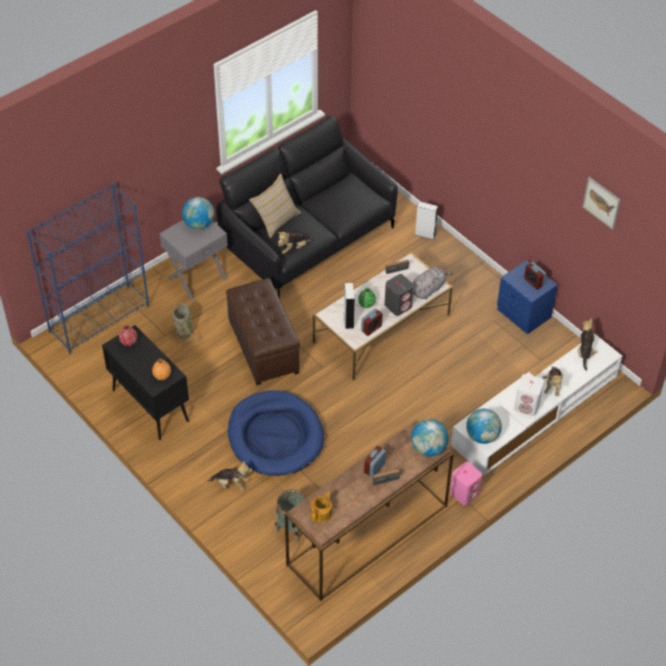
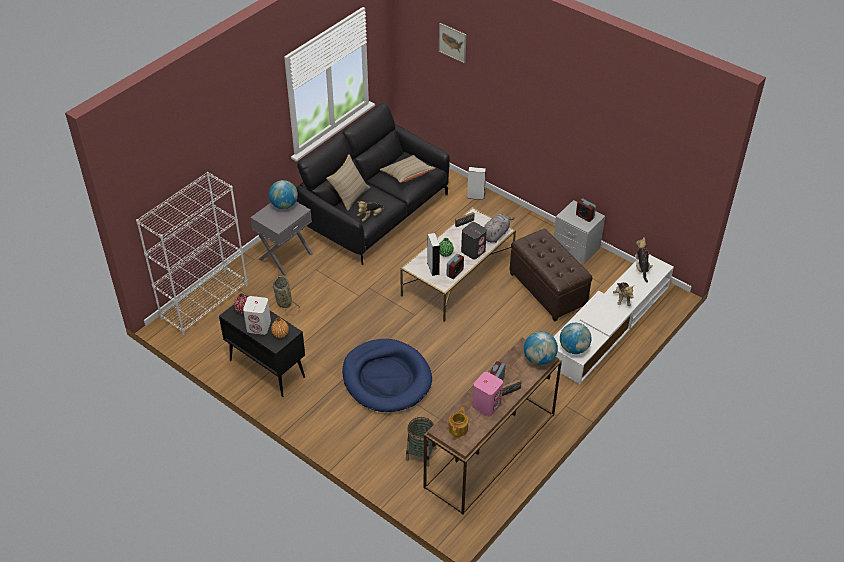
camera: 10 degrees left, 5 degrees down
(100, 318) = (205, 301): blue bookcase -> white bookcase
(231, 483) = (356, 425): plush toy -> none
(264, 347) = (358, 305): brown ottoman -> brown ottoman (548, 289)
(346, 203) = (407, 175): none -> beige pillow
(464, 493) = (566, 401): pink speaker -> pink speaker (487, 405)
(523, 313) = (576, 248): blue nightstand -> grey nightstand
(527, 405) = (605, 317): white speaker -> white speaker (259, 326)
(601, 202) = (646, 129): picture -> picture (452, 42)

